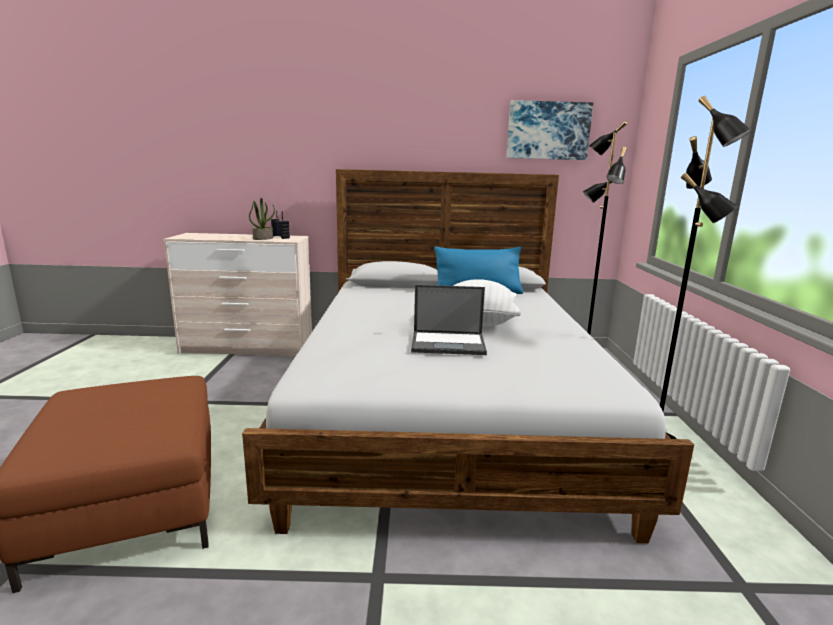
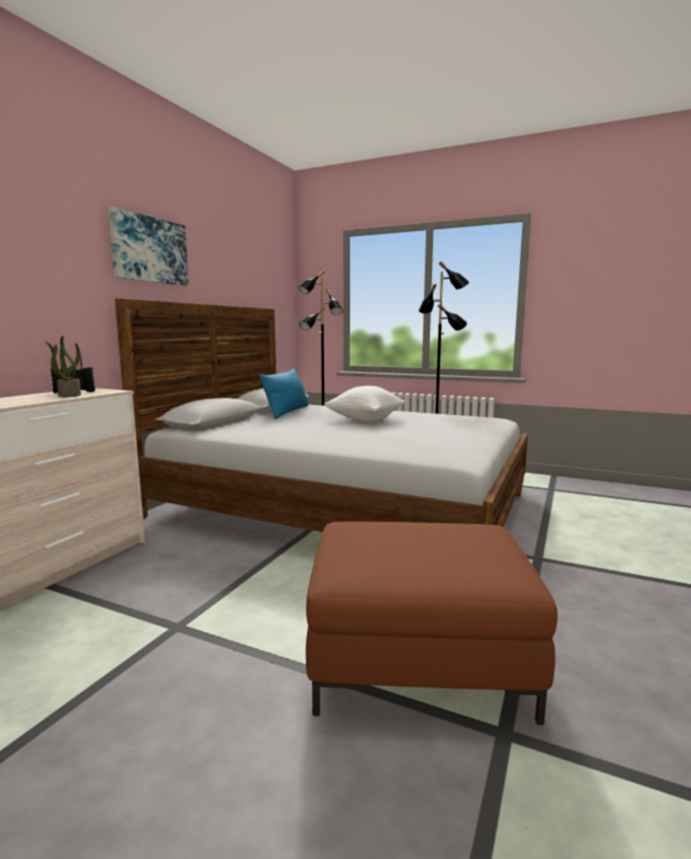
camera: 65 degrees left, 5 degrees down
(449, 343) = (412, 427): laptop -> none
(548, 131) = (259, 272): picture -> picture (149, 250)

